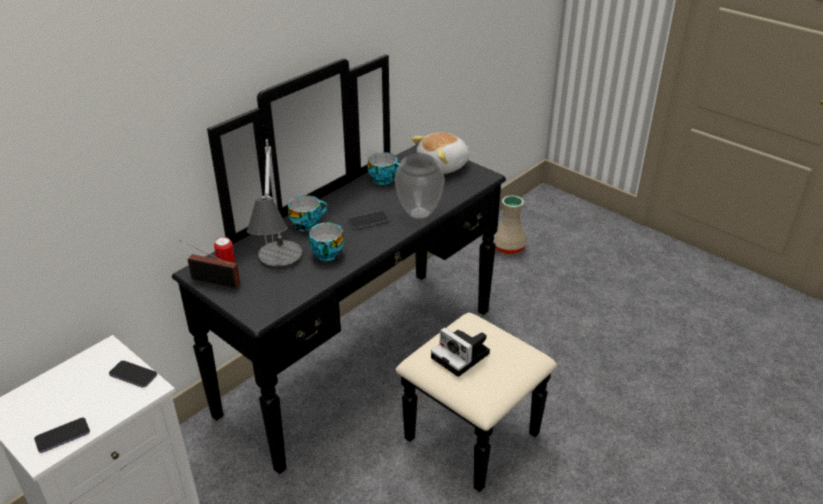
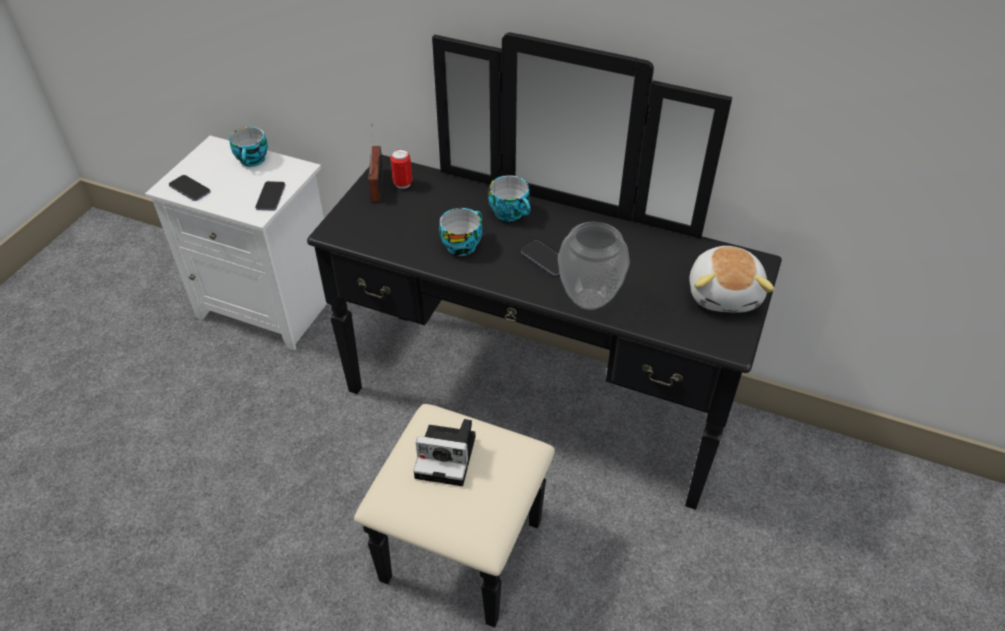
camera: 70 degrees right, 10 degrees up
(280, 285) = (389, 229): table lamp -> none
(385, 179) = (649, 247): cup -> cup (253, 160)
(443, 166) = (725, 294): plush toy -> plush toy turned 120 degrees counterclockwise
(462, 356) = (448, 456): camera -> camera turned 105 degrees counterclockwise
(509, 248) = (858, 501): beige vase -> none

